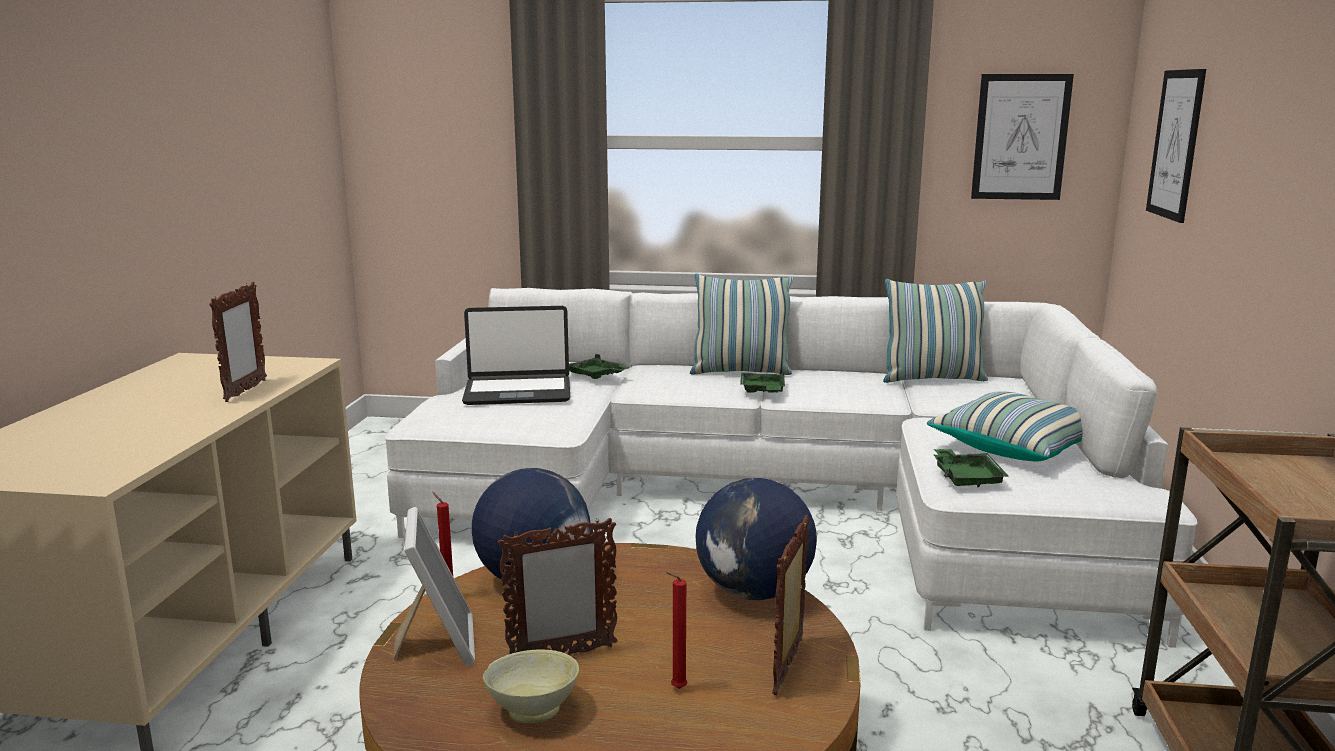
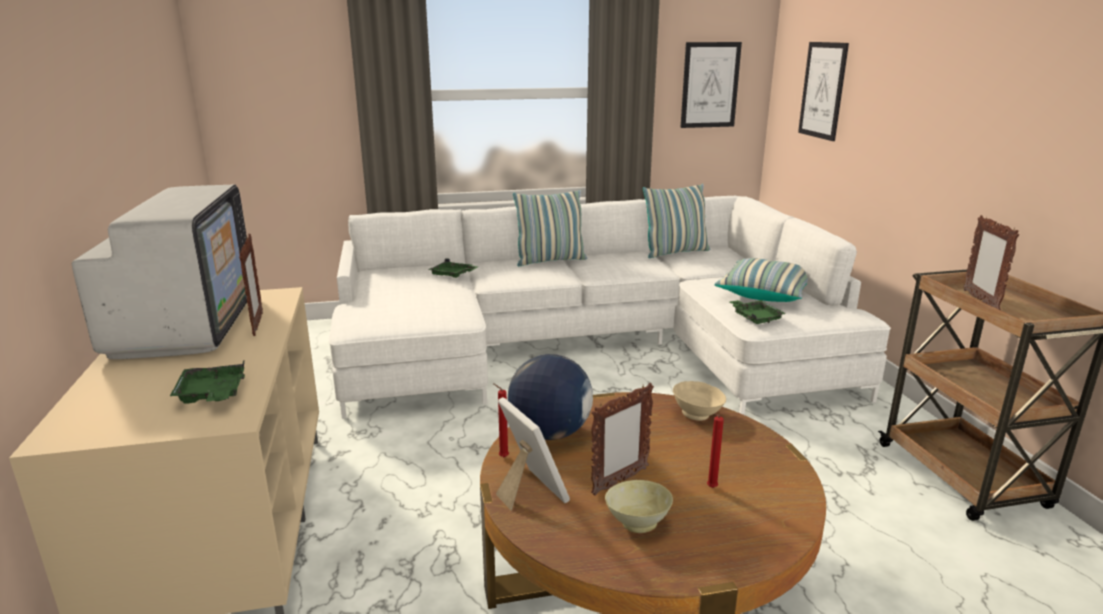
camera: 20 degrees left, 5 degrees up
(175, 384) = (186, 326): none -> television
(518, 392) = (407, 294): laptop -> none
(754, 593) = (697, 415): globe -> beige bowl
(762, 391) = (578, 273): green tray -> green tray (212, 395)
(789, 666) = (761, 459): picture frame -> picture frame (980, 301)

